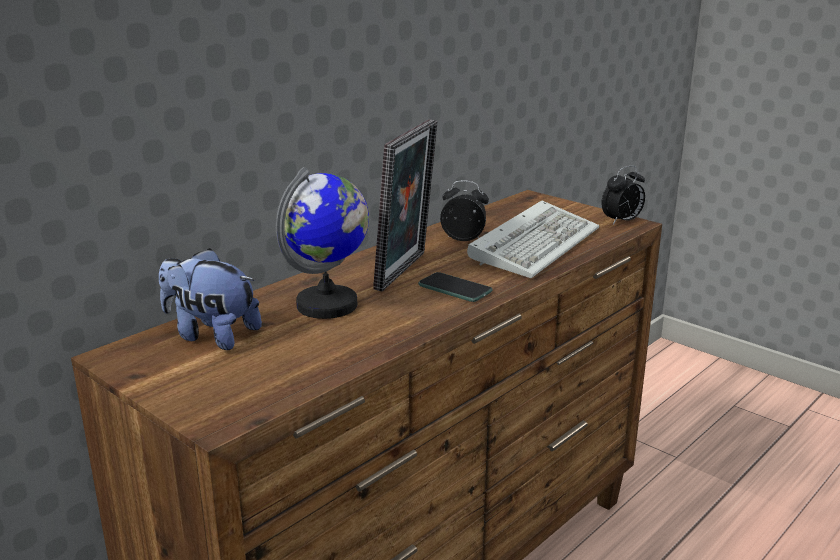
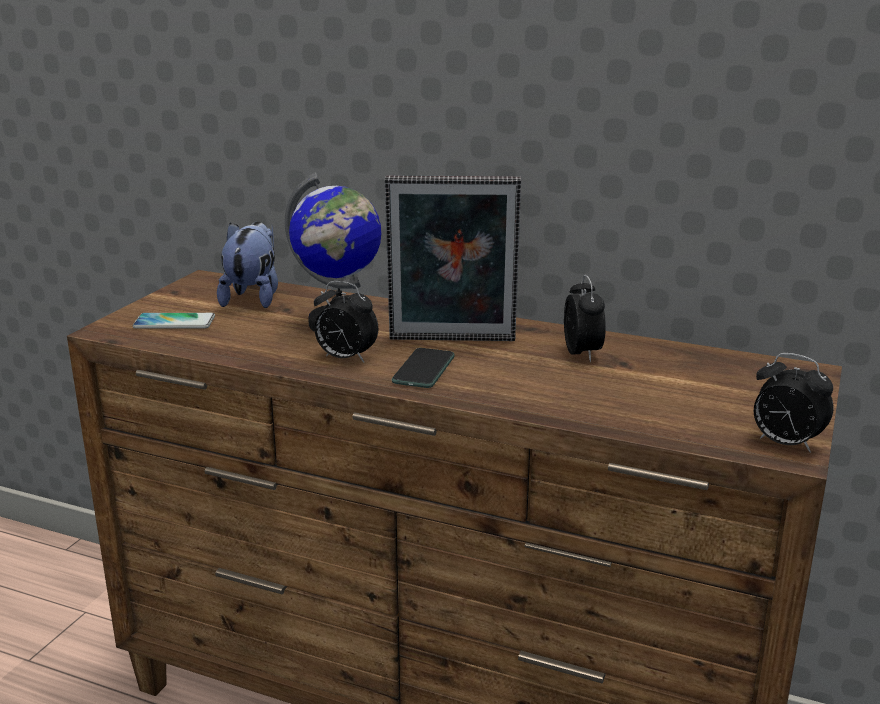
camera: 70 degrees right, 0 degrees up
(239, 381) = (174, 322): none -> phone
(409, 312) = (345, 358): none -> alarm clock
(535, 244) = (611, 394): keyboard -> none

